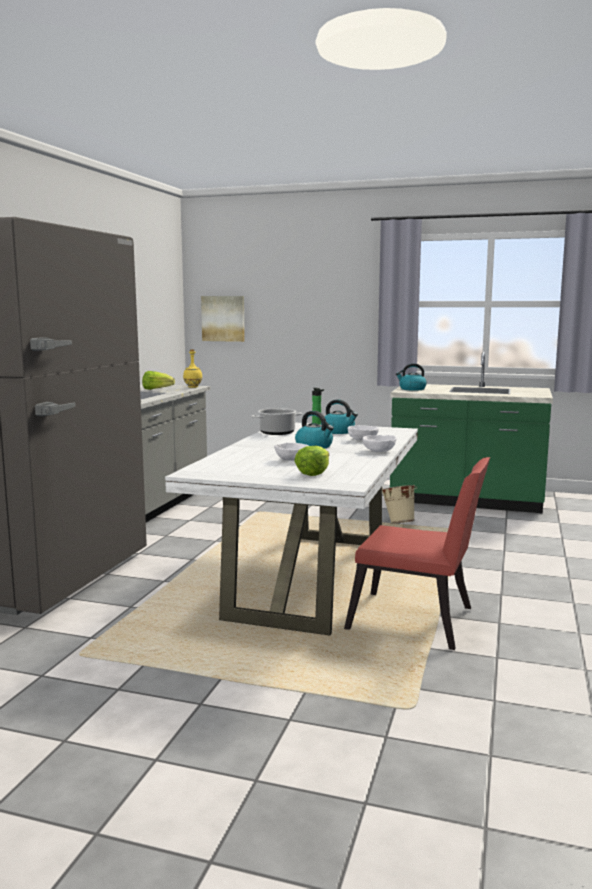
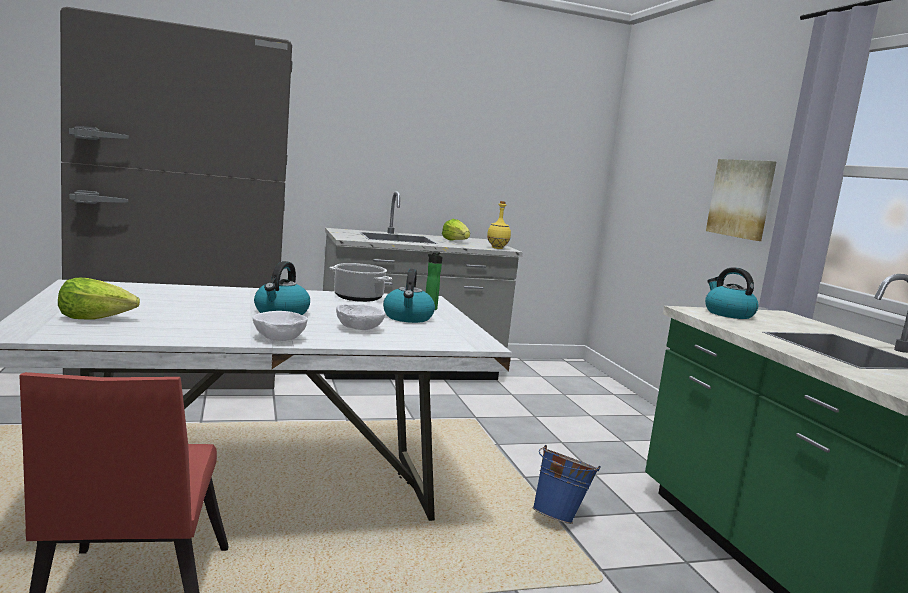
camera: 55 degrees right, 0 degrees up
(223, 318) = (636, 180): picture -> picture (741, 198)
(292, 460) = (176, 308): white bowl -> none
(398, 523) = (560, 517): beige bucket -> blue bucket

